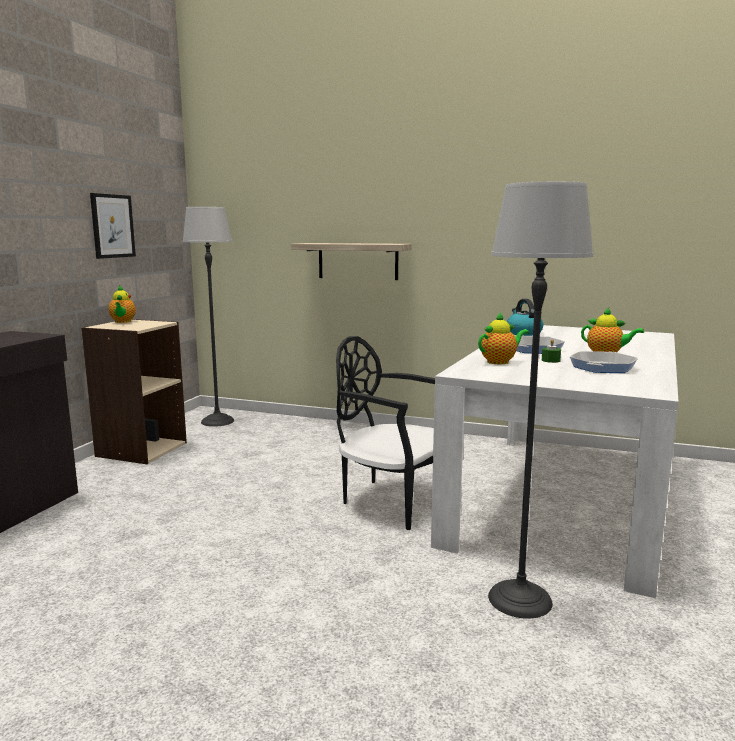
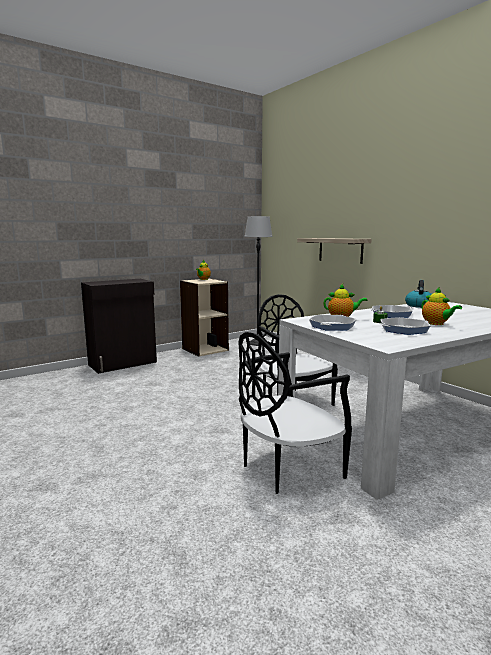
camera: 35 degrees right, 0 degrees up
(112, 226) = (205, 227): picture -> none
(519, 599) = (287, 468): floor lamp -> black chair
(525, 375) = (332, 326): none -> frying pan

